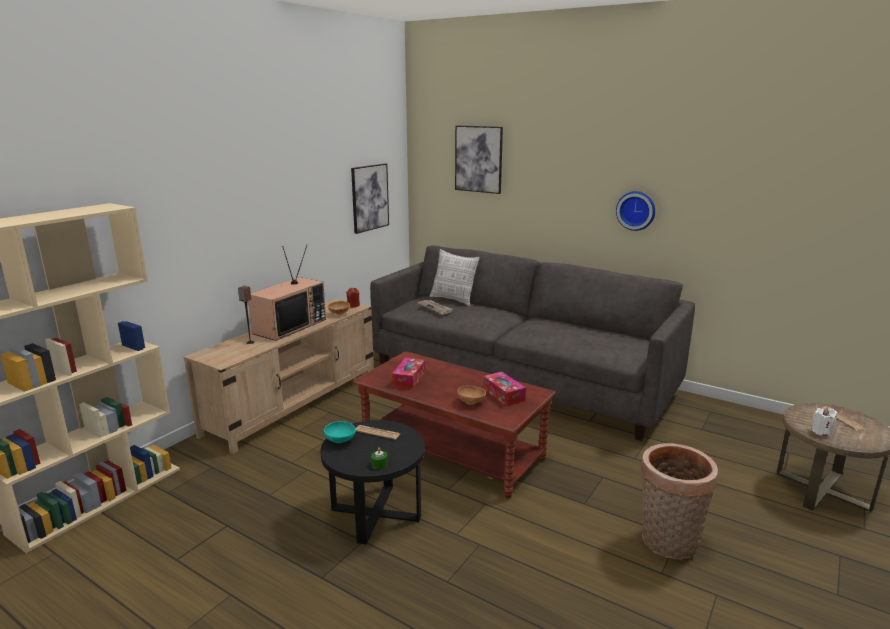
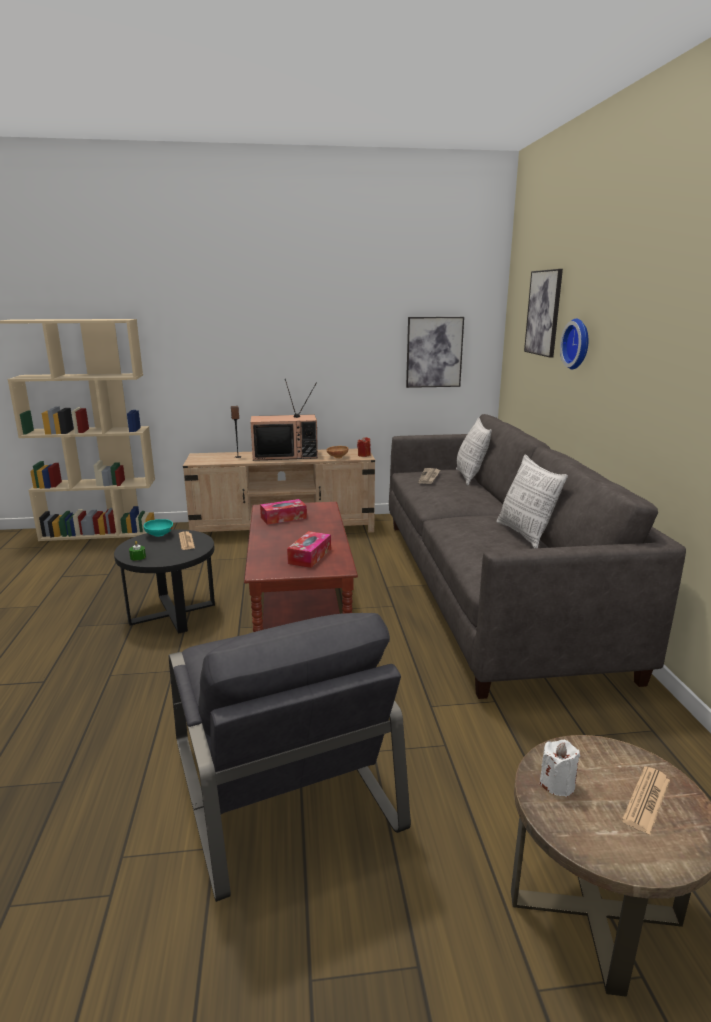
camera: 50 degrees right, 0 degrees up
(472, 402) = (274, 550): brown bowl -> none
(577, 326) = (525, 534): none -> pillow
(636, 210) = (654, 388): wall clock -> wall clock (578, 344)
(667, 543) = (280, 781): basket -> grey armchair

